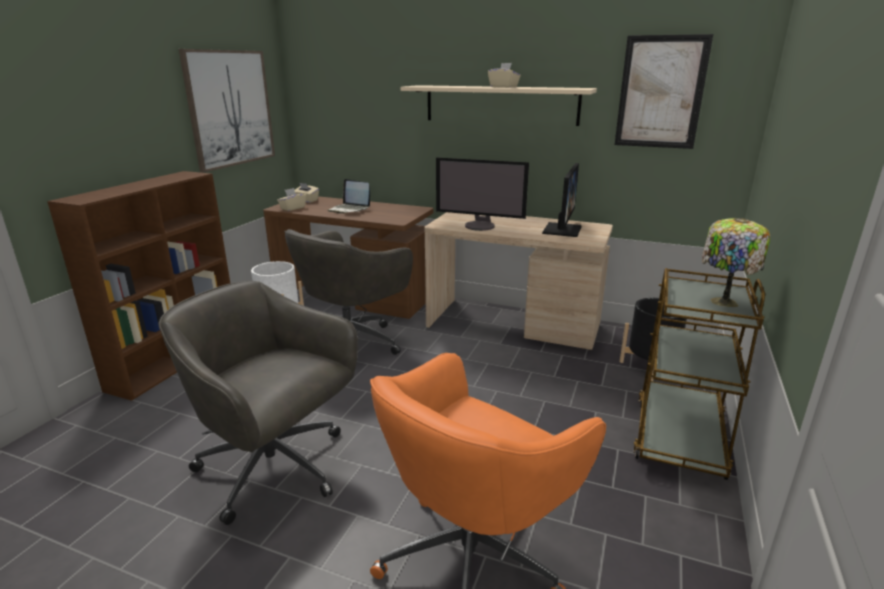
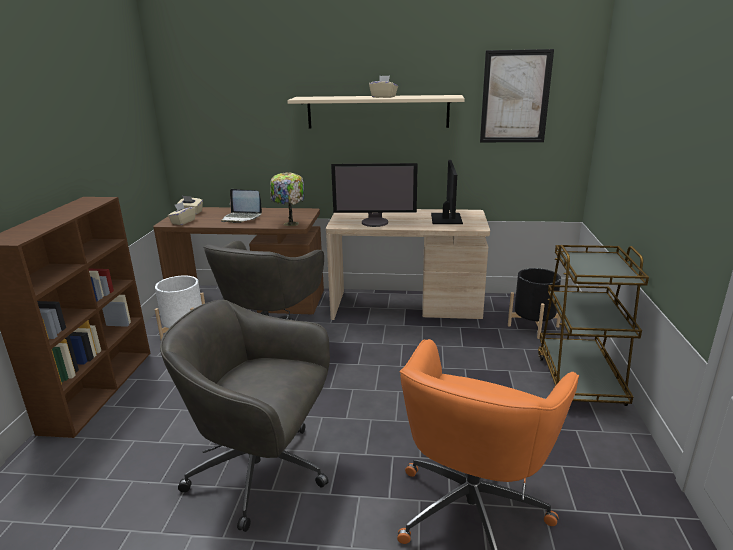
camera: 15 degrees left, 0 degrees up
(230, 108) = (114, 128): picture -> none
(722, 302) = (609, 267): table lamp -> table lamp (290, 224)

